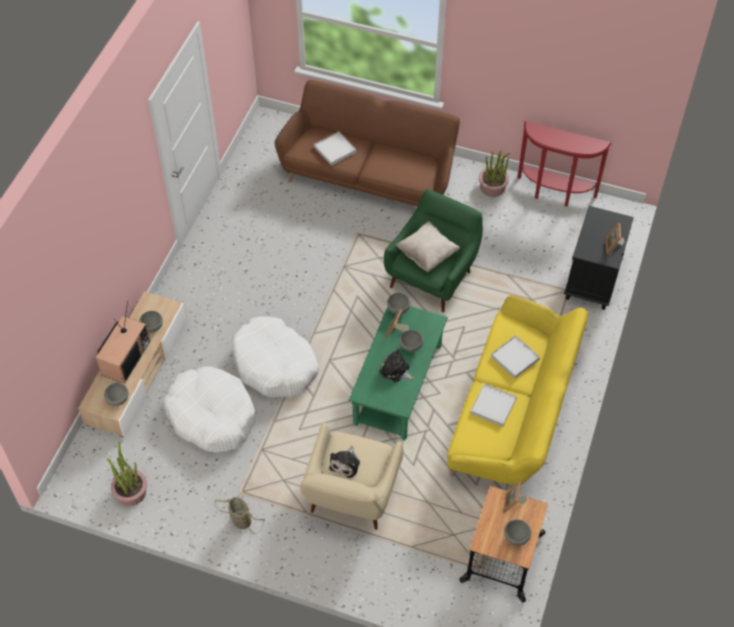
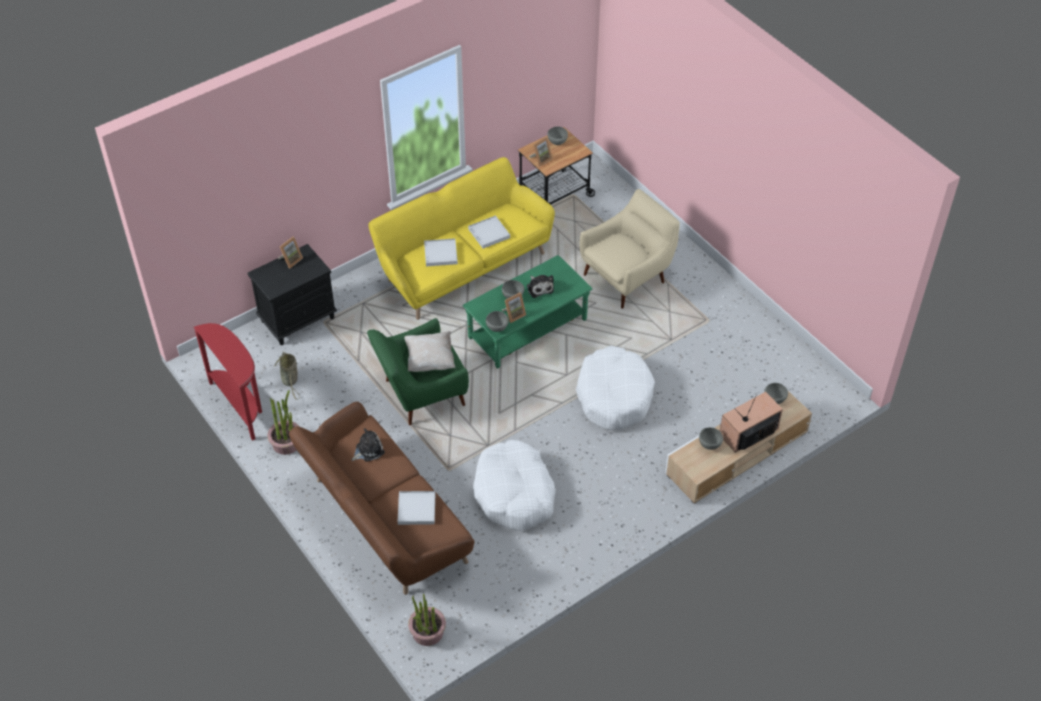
camera: 145 degrees left, 5 degrees down
(131, 492) = (794, 363): potted plant -> potted plant (427, 632)
(211, 415) = (694, 384): white dog bed -> white dog bed (514, 493)
(240, 520) = (720, 303): basket -> basket (290, 381)
(346, 464) = (629, 251): plush toy -> plush toy (368, 450)

